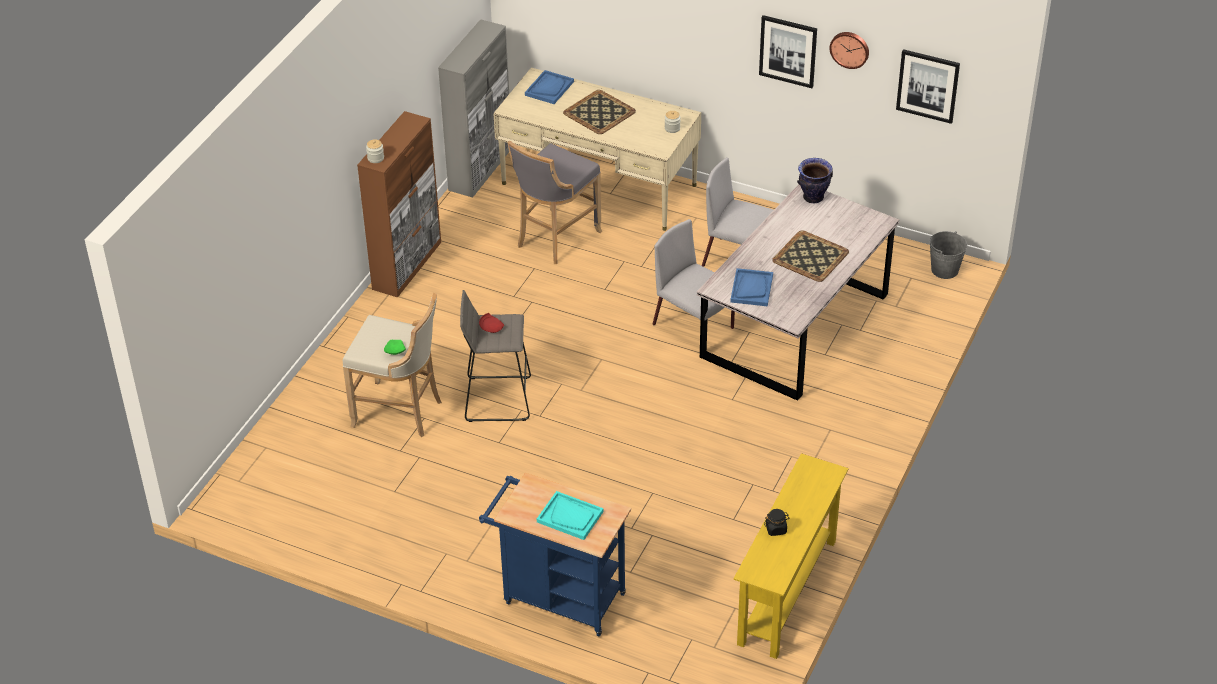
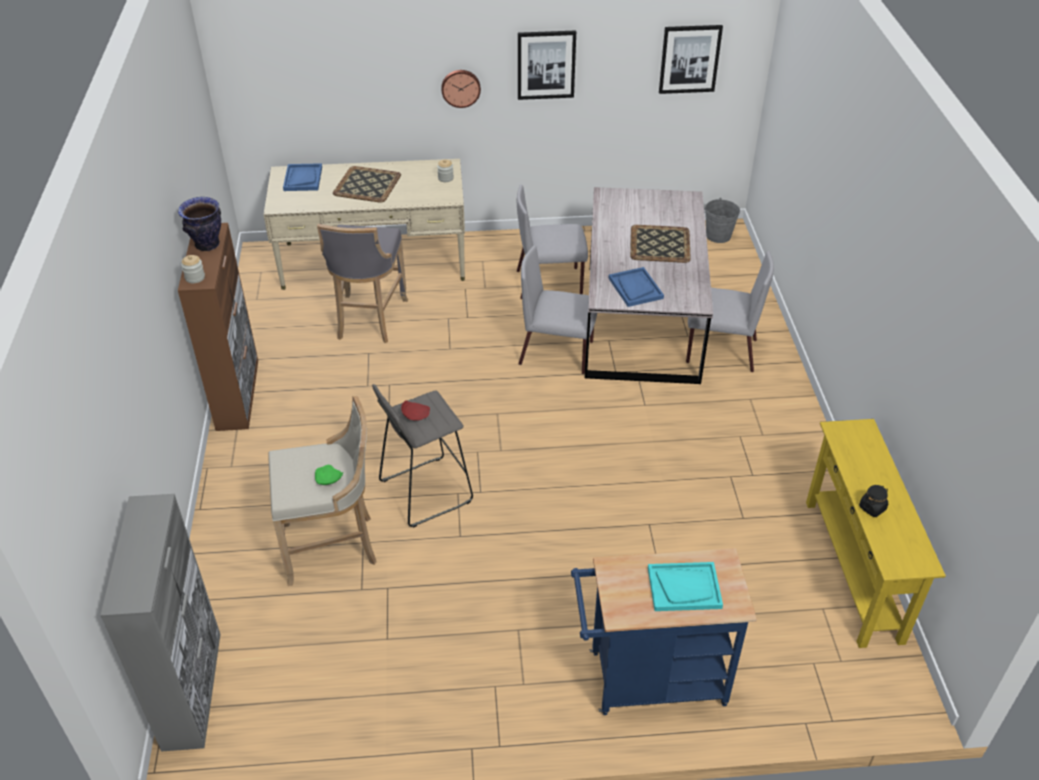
camera: 30 degrees left, 0 degrees up
(481, 168) = (251, 282): grey cabinet -> grey cabinet (192, 689)
(813, 197) = (616, 196): vase -> vase (207, 244)
(841, 378) = (719, 351): none -> grey chair
(850, 49) = (610, 43): wall clock -> wall clock (460, 87)

